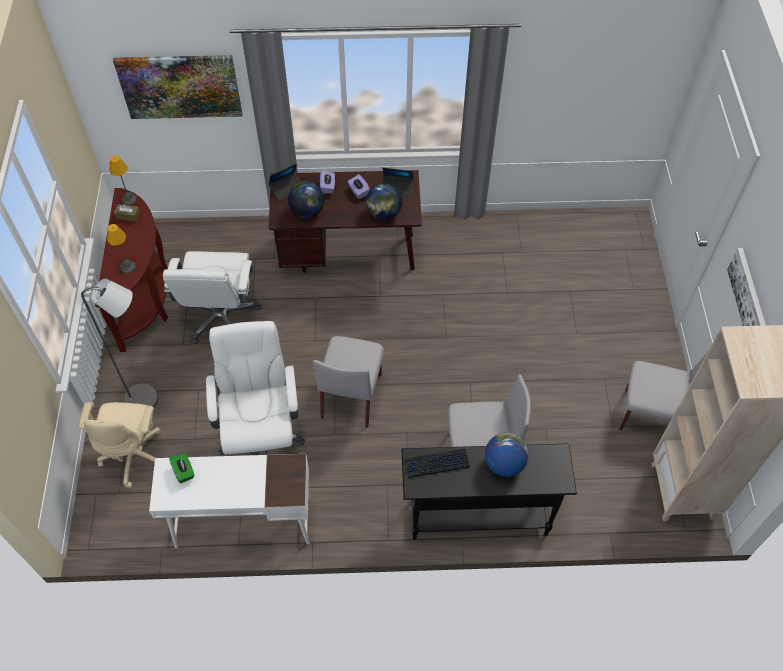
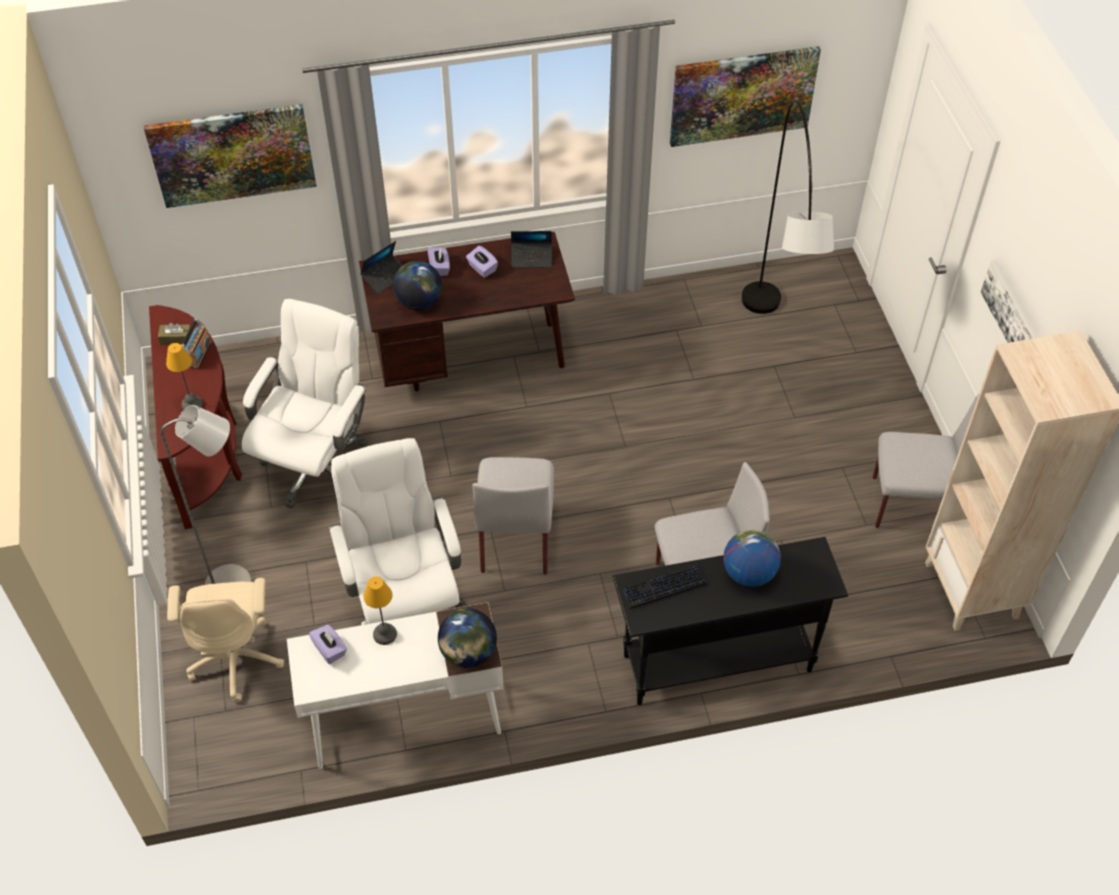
camera: 10 degrees left, 5 degrees down
(129, 200) = (173, 319): table lamp -> table lamp (385, 635)
(142, 230) = (200, 355): none -> radio
(184, 471) = (330, 649): green tissue box -> purple tissue box
(221, 317) = (316, 464): white office chair -> white office chair turned 150 degrees counterclockwise
(384, 213) = (522, 291): globe -> globe (468, 653)
(568, 282) = (770, 355): none -> grey floor lamp
(572, 86) = (742, 95): none -> picture

